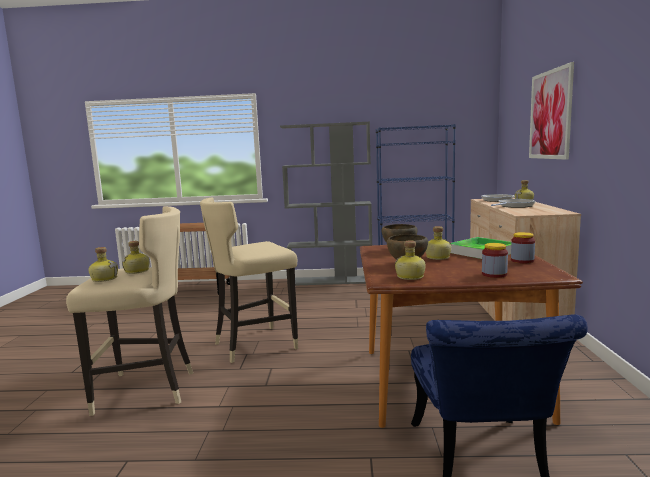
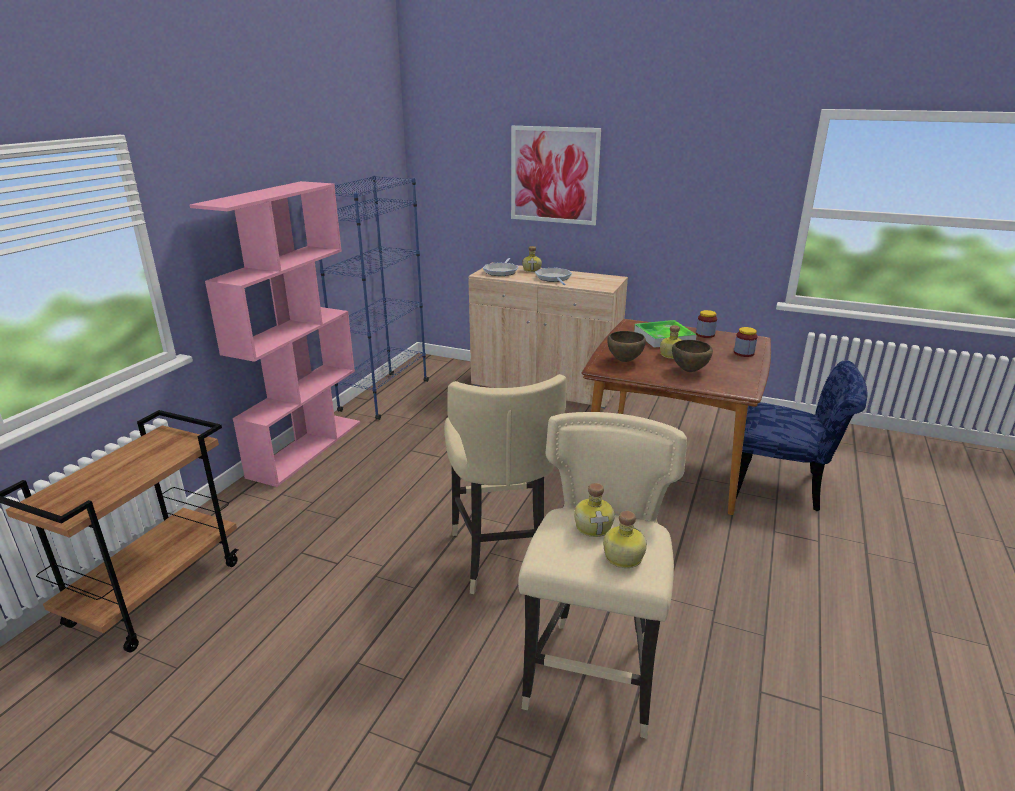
camera: 70 degrees left, 15 degrees up
(331, 281) = (306, 448): grey bookcase -> pink bookcase
(410, 277) = (737, 379): bottle -> none

